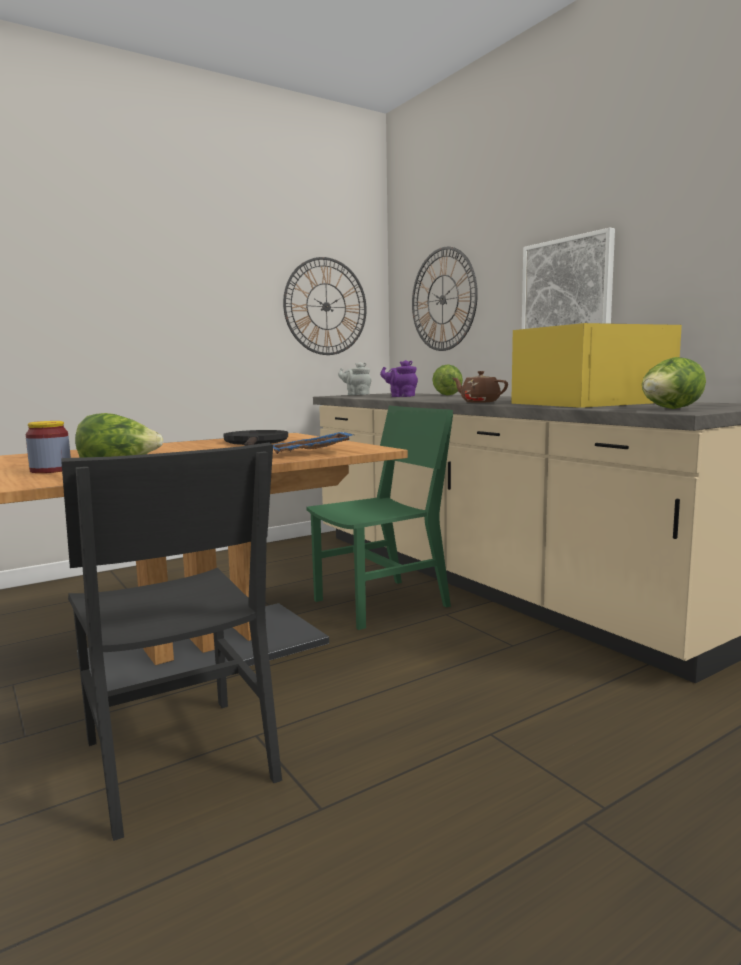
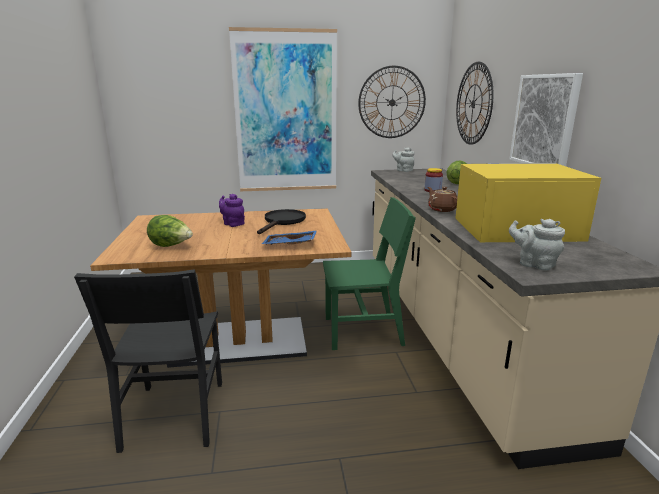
camera: 25 degrees right, 10 degrees up
(51, 470) = (141, 242): jar -> jar (432, 190)
(182, 316) = (286, 113): none -> picture
(401, 396) = (421, 181): purple teapot -> purple teapot (232, 223)
(669, 409) = (534, 264): lettuce -> grey teapot

